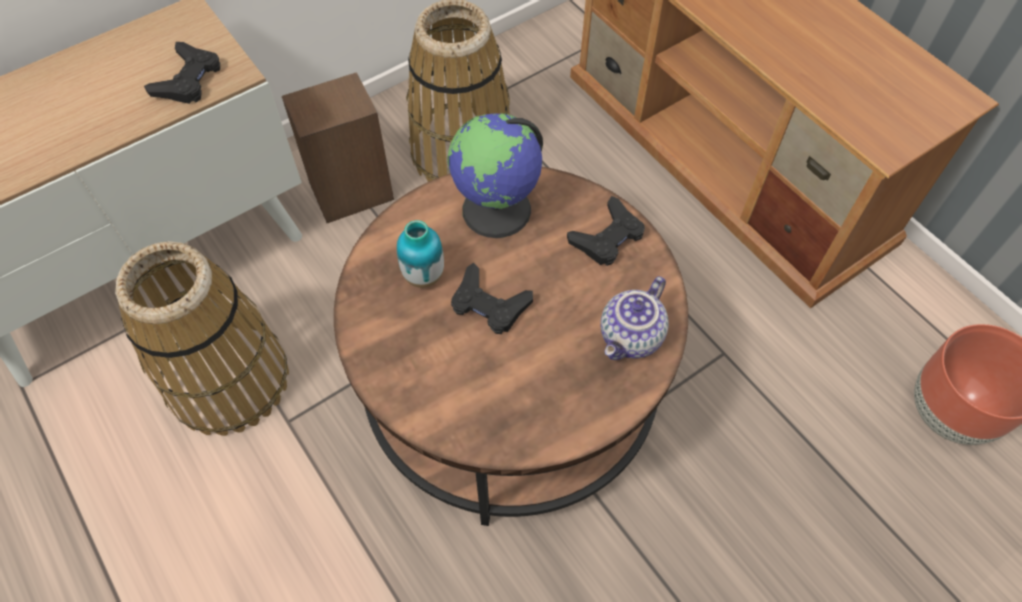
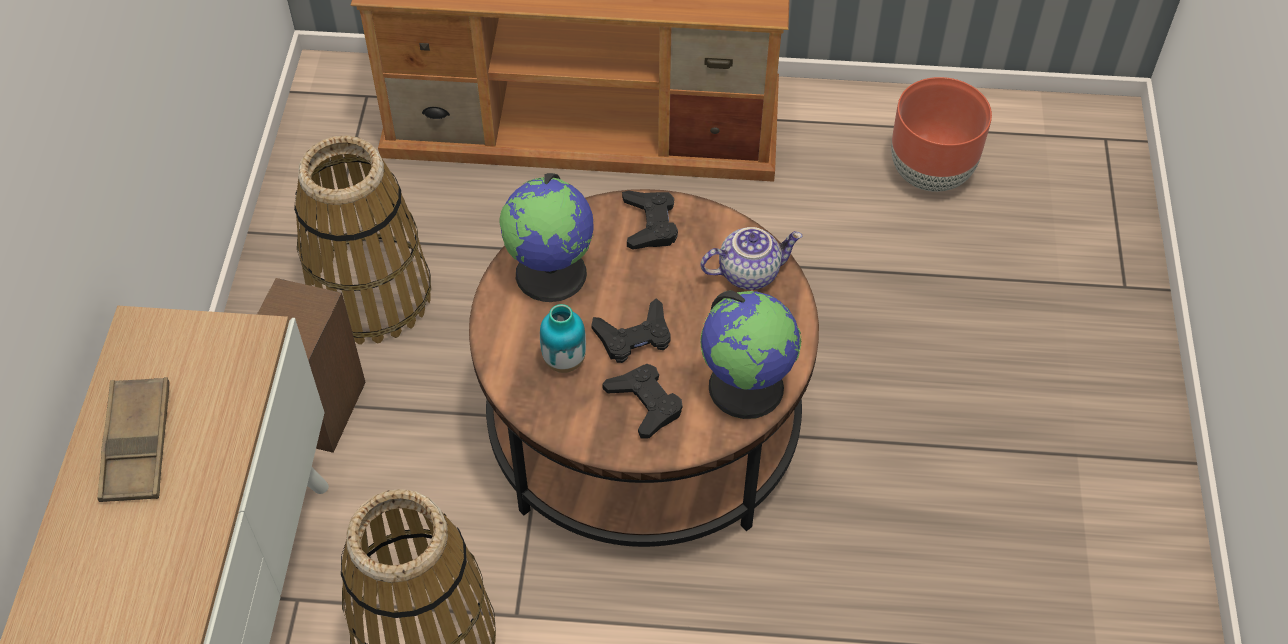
camera: 50 degrees left, 5 degrees down
(90, 80) = (137, 445): none -> brown tray
(188, 79) = (225, 371): black game controller -> black game controller (645, 404)
(516, 419) = (747, 386): none -> globe
(632, 338) = (749, 272): teapot -> teapot turned 90 degrees counterclockwise

